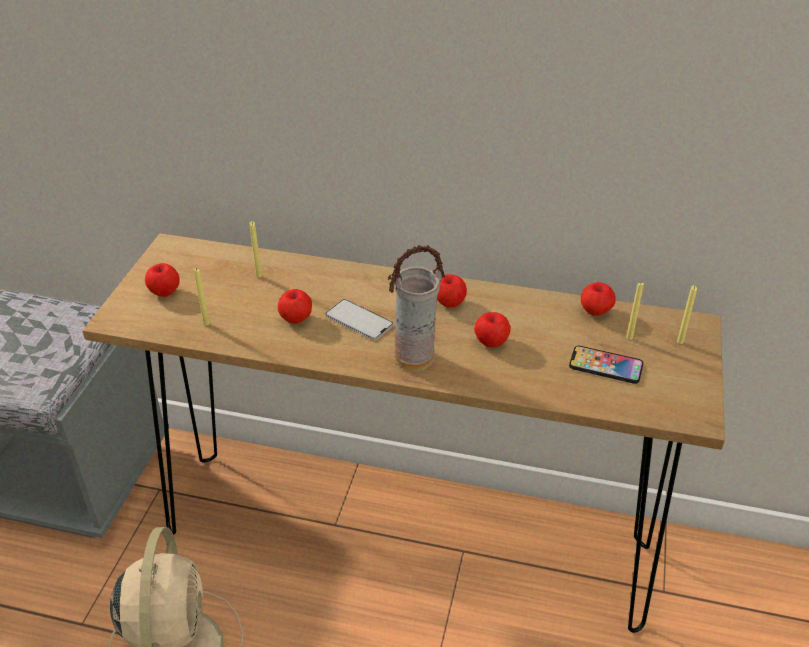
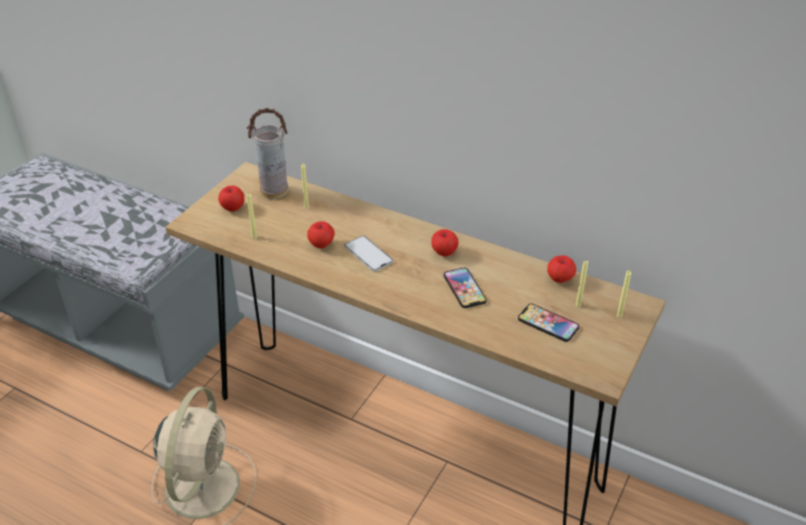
camera: 15 degrees right, 0 degrees up
(415, 359) = (399, 291): vase -> vase (274, 192)
(491, 342) = (464, 288): apple -> phone

